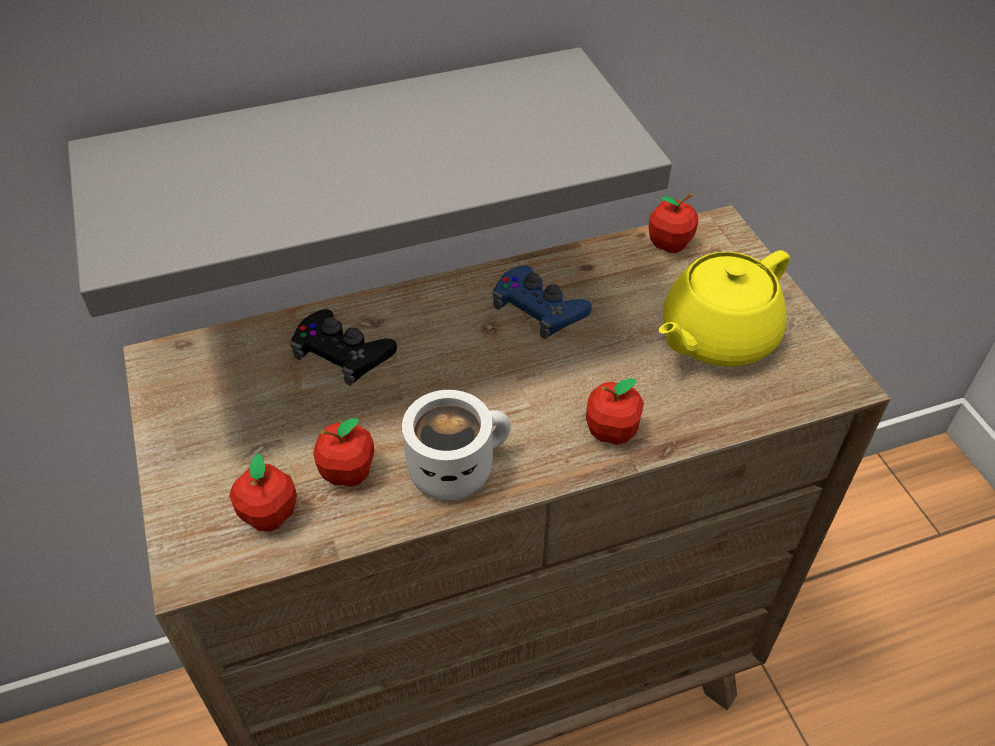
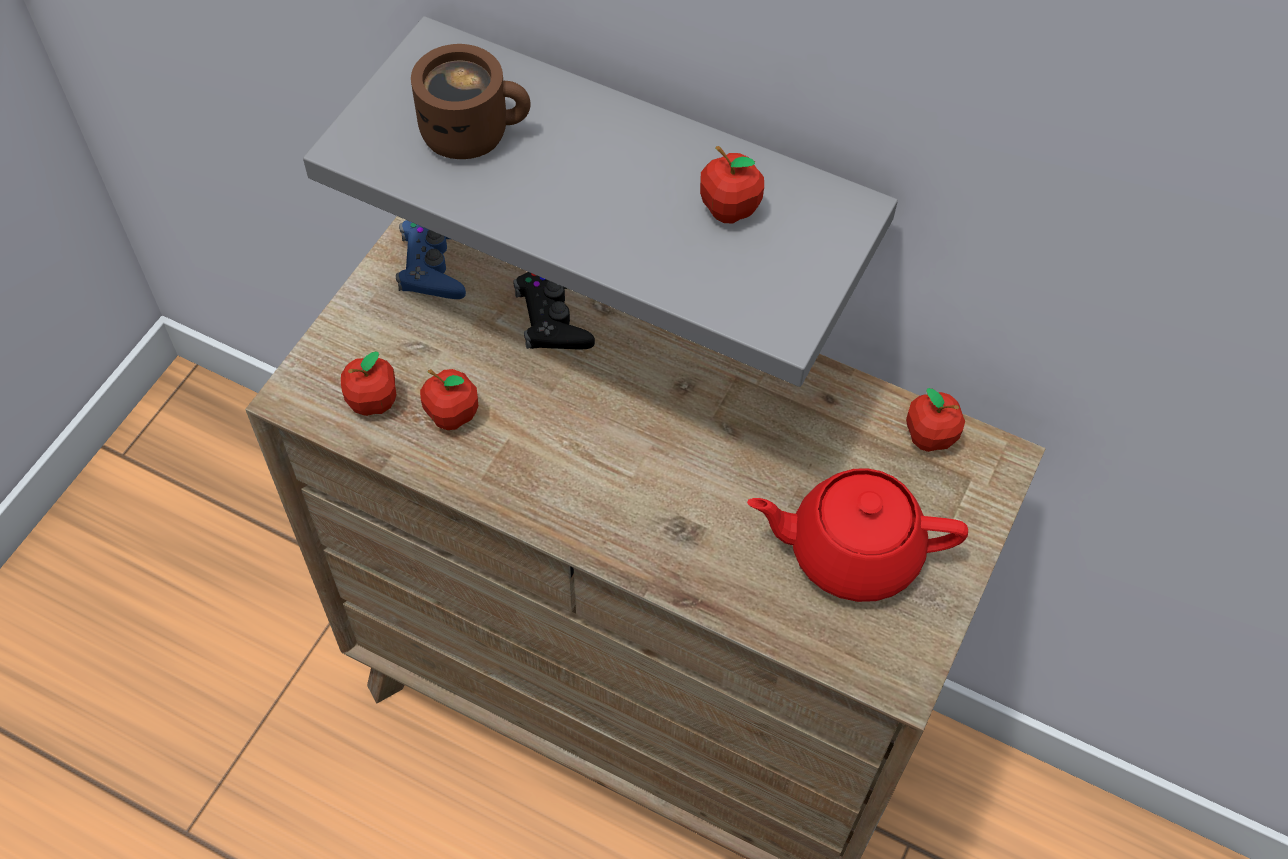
camera: 45 degrees right, 10 degrees up
(221, 182) = (472, 131): none -> brown mug
(456, 466) = (525, 475): white mug -> none
(539, 309) = (741, 403): blue game controller -> blue game controller (434, 265)
(611, 431) = (664, 550): apple -> apple (729, 209)
(716, 337) = (851, 551): yellow teapot -> red teapot

